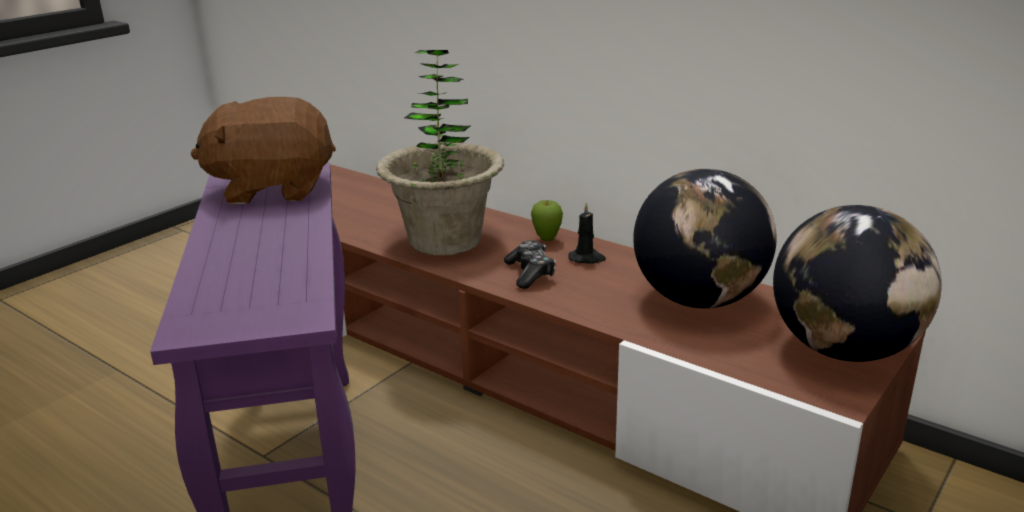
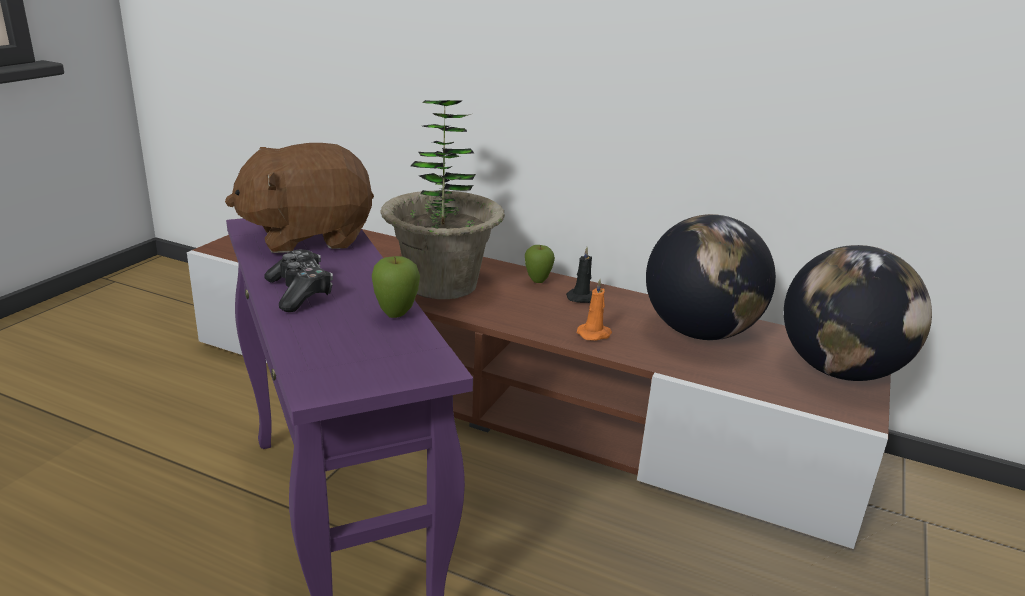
camera: 15 degrees left, 0 degrees up
(303, 267) = (396, 315): none -> apple
(530, 273) = (539, 314): game controller -> game controller (300, 292)
(579, 297) = (595, 334): none -> orange candle

